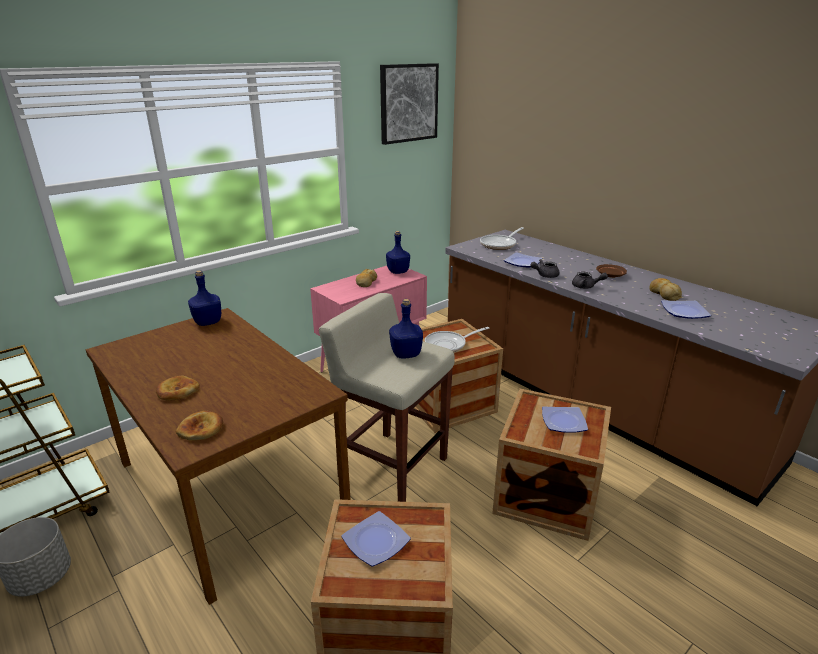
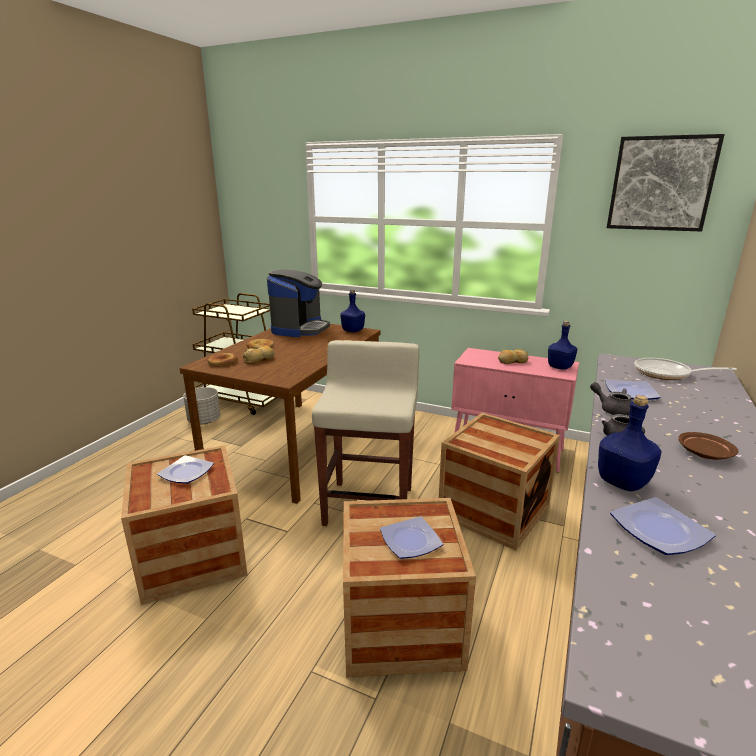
camera: 65 degrees right, 5 degrees down
(144, 351) = (299, 329): none -> coffee machine
(406, 354) = (377, 397): blue bottle -> blue bottle (622, 482)
(448, 344) = (494, 441): frying pan -> none
(664, 294) = (710, 507): bread -> bread (260, 359)

